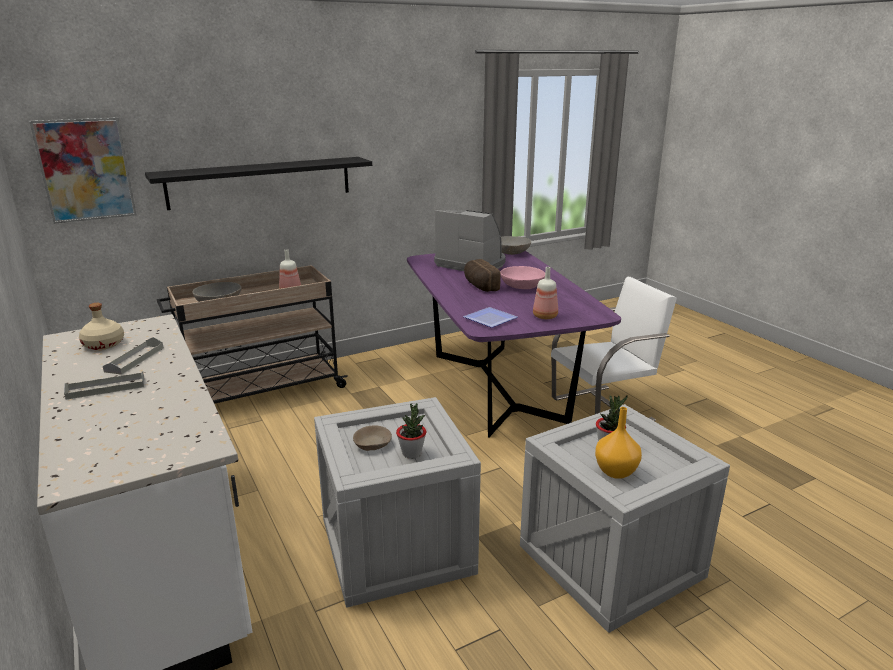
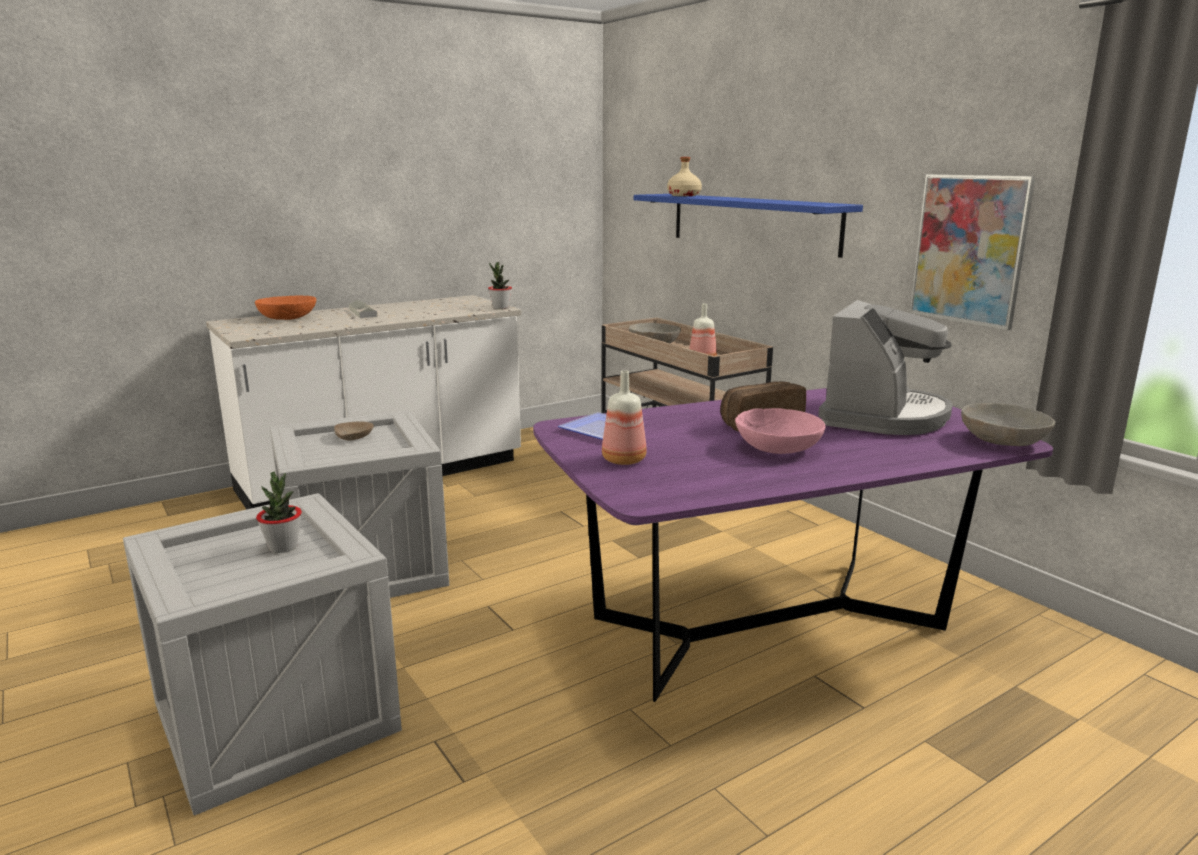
camera: 85 degrees right, 5 degrees down
(85, 170) = (636, 185): picture -> picture (969, 249)
(90, 435) = (288, 318): none -> orange bowl
(104, 344) = (449, 304): beige bottle -> beige bottle (683, 195)
(134, 359) = (415, 312): grey tray -> none
(261, 182) = (752, 222): black shelf -> blue shelf
(412, 453) = (327, 452): potted plant -> potted plant (500, 308)
(604, 409) = (730, 751): white chair -> none
(615, 471) = (222, 547): orange vase -> none

